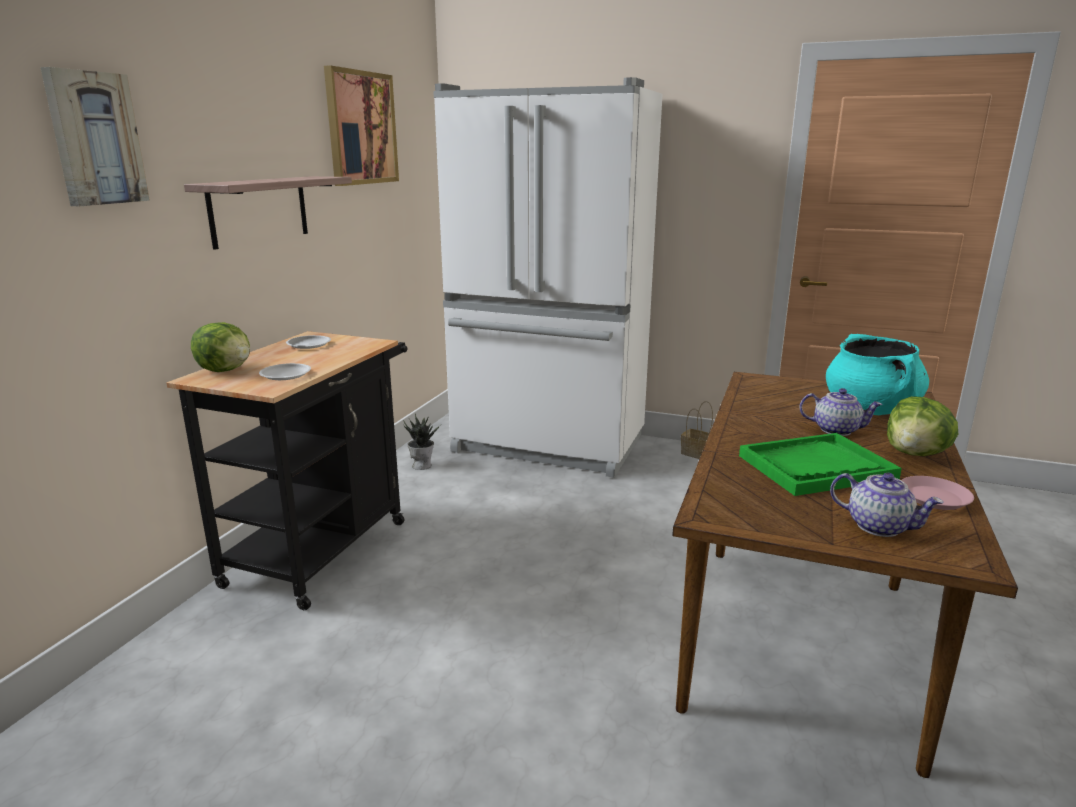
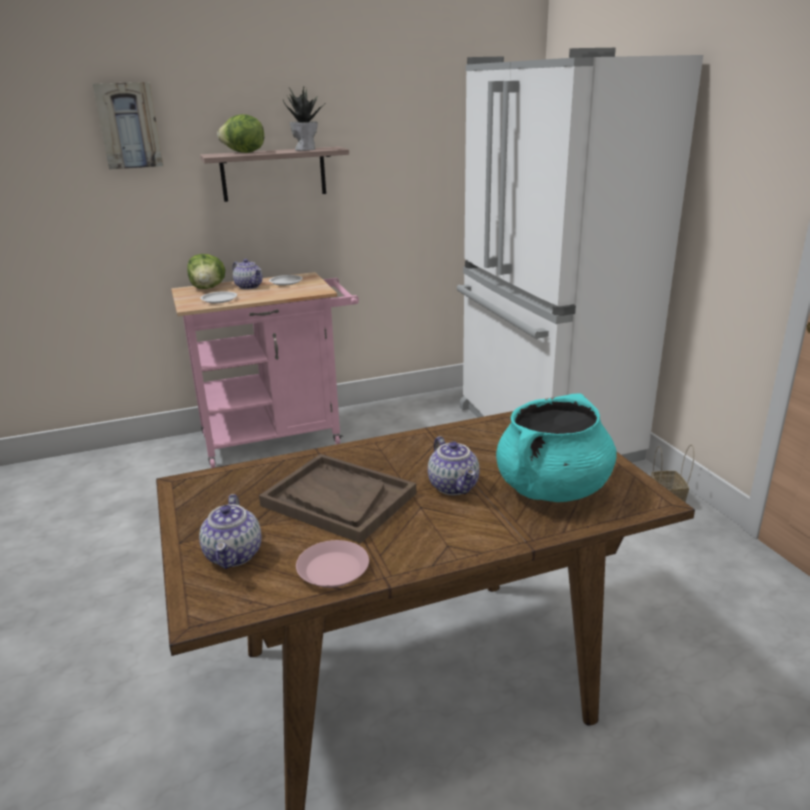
camera: 50 degrees right, 5 degrees up
(277, 357) = (249, 286): none -> teapot
(324, 546) = (280, 437): black cart -> pink cart
(361, 128) = (408, 102): picture -> none
(422, 465) = (424, 409): potted plant -> potted plant (306, 149)
(816, 467) = (338, 499): green tray -> brown tray
(915, 454) = (445, 539): lettuce -> lettuce (244, 153)

